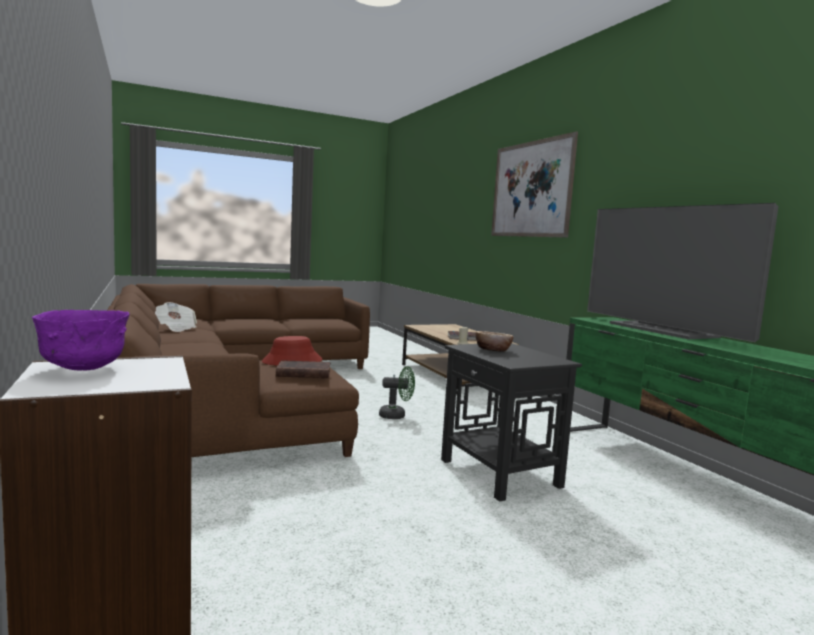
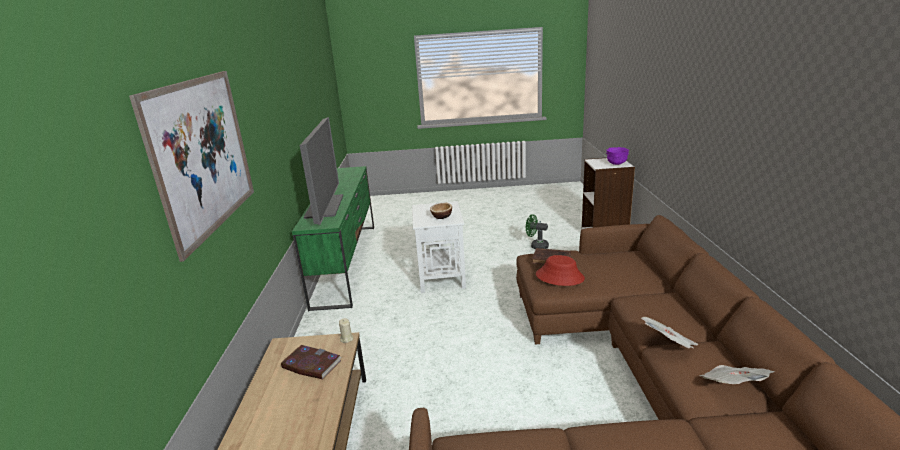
camera: 155 degrees left, 15 degrees up
(203, 337) = (669, 345): none -> newspaper
(396, 416) = (462, 339): green fan -> green fan (536, 246)
(500, 473) = (441, 276): black side table -> white side table

